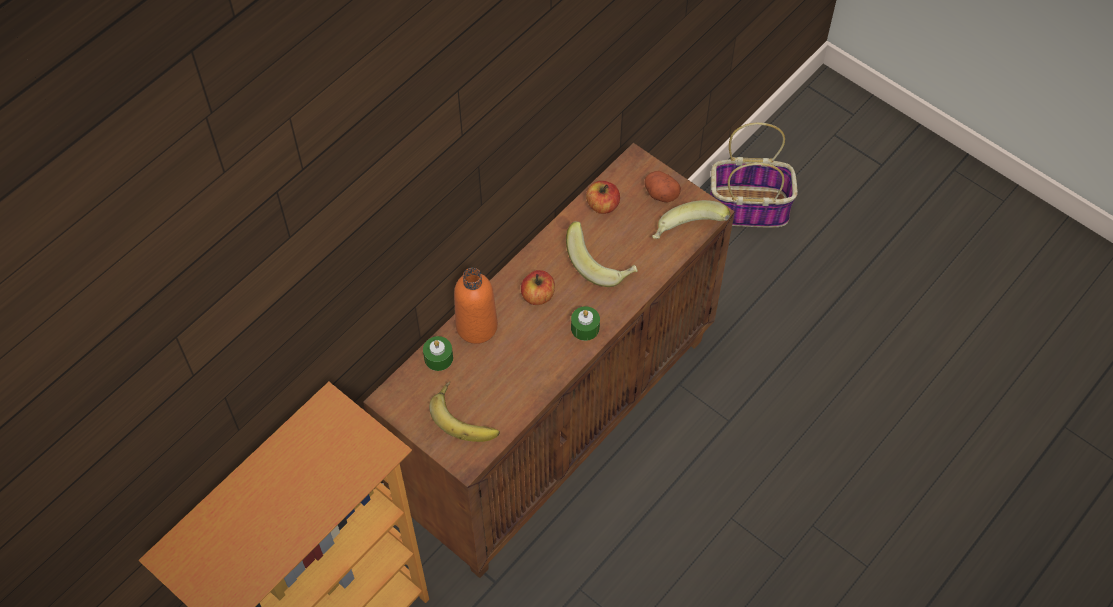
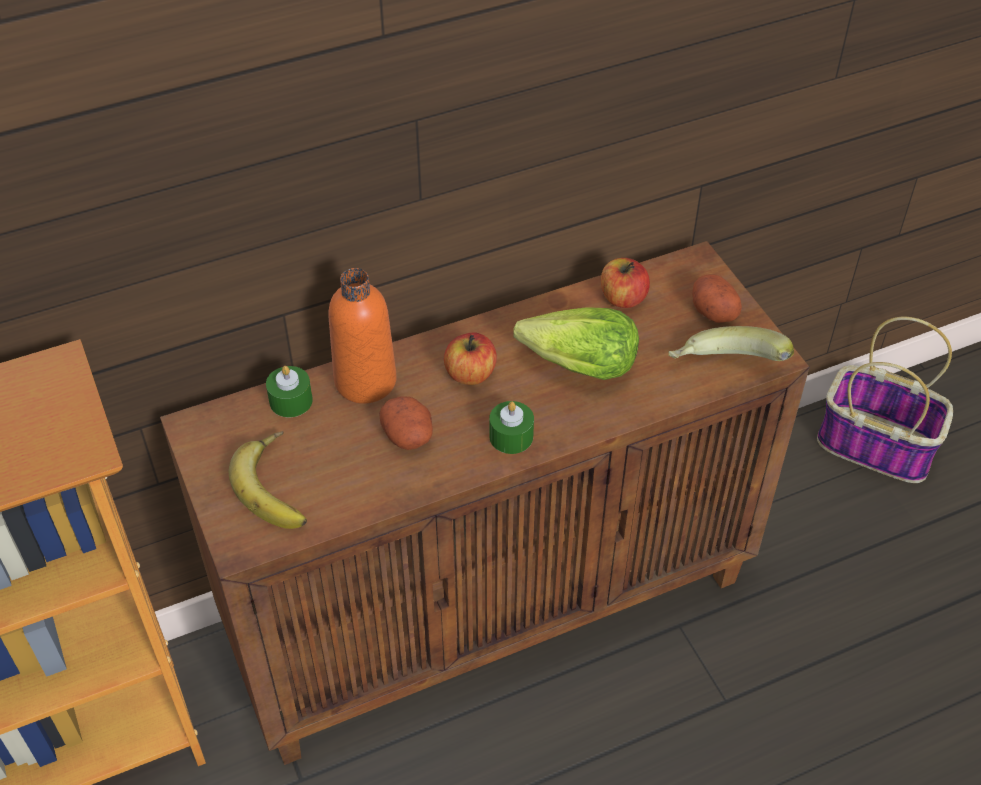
camera: 25 degrees right, 10 degrees down
(524, 352) = (409, 435): none -> potato
(600, 264) = (579, 366): banana -> lettuce

